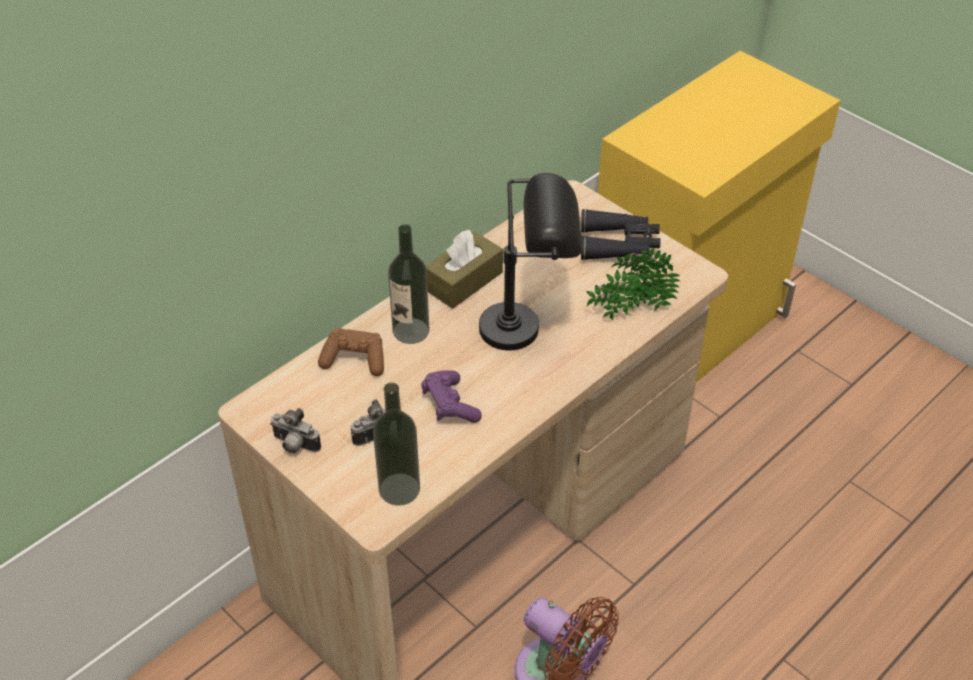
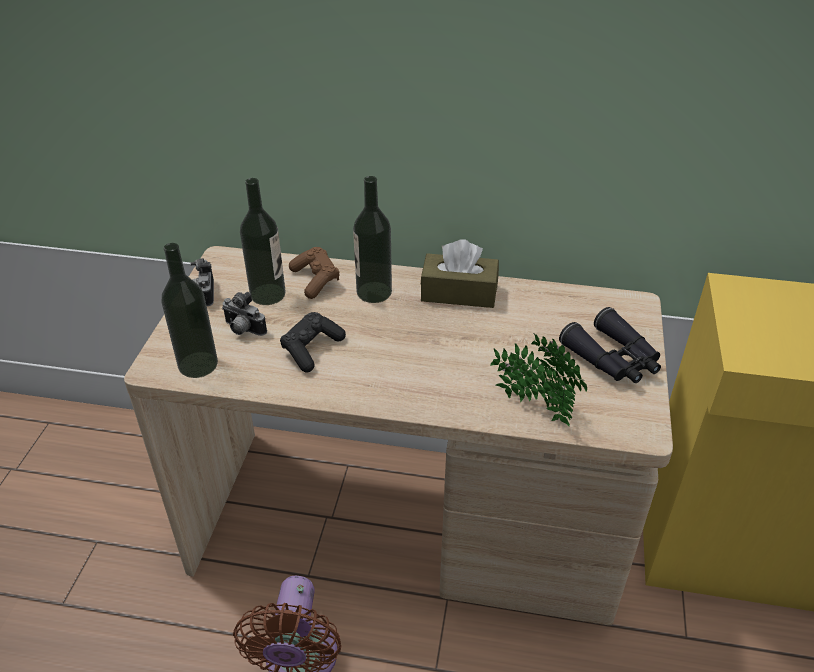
camera: 55 degrees right, 5 degrees down
(342, 401) = (268, 294): none -> bottle
(450, 405) = (311, 349): purple game controller -> black game controller
(530, 327) = (446, 352): black table lamp -> none

